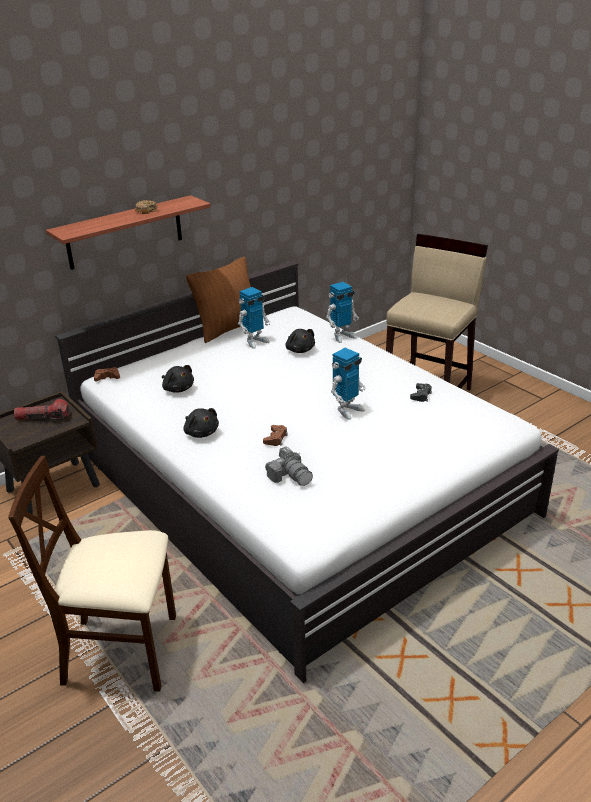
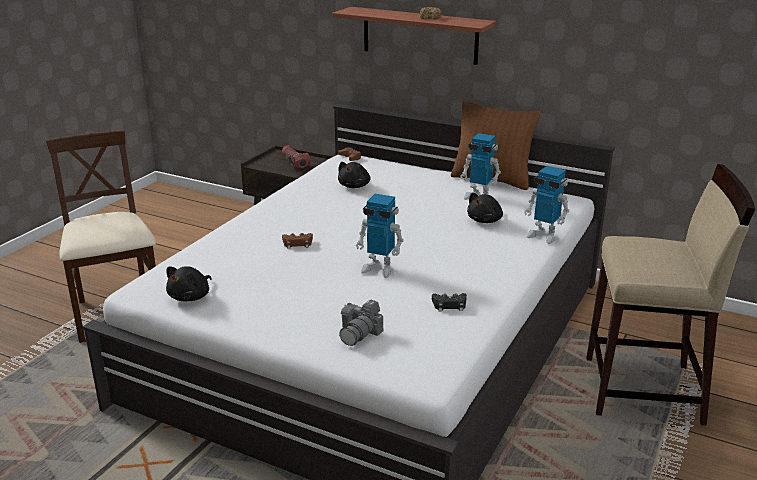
camera: 65 degrees right, 5 degrees down
(201, 432) = (288, 211): black plush toy -> black plush toy (191, 297)
(290, 476) = (235, 262): camera -> camera (360, 333)

